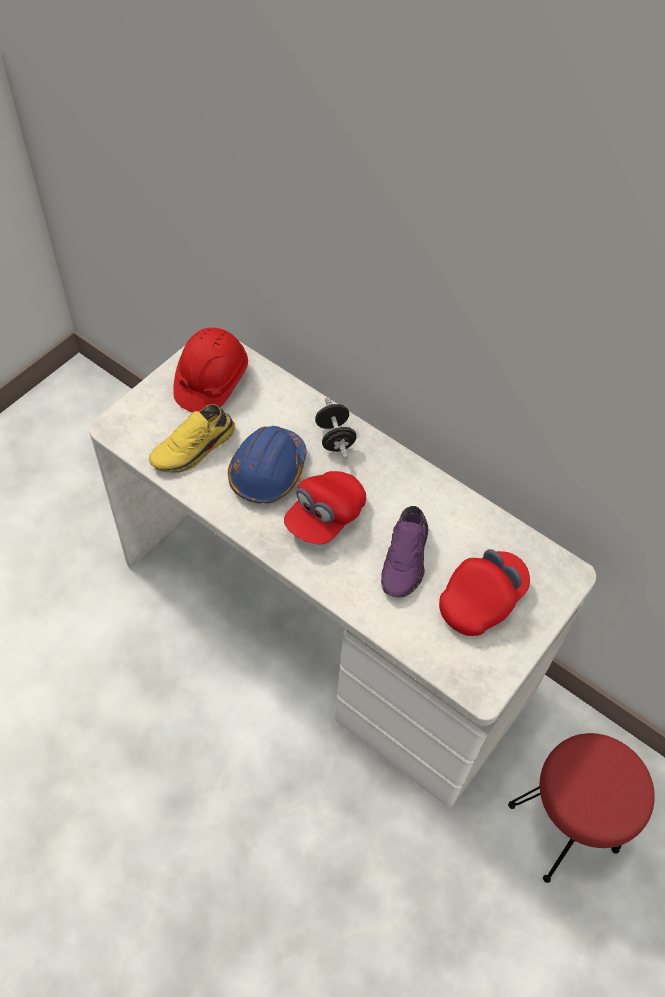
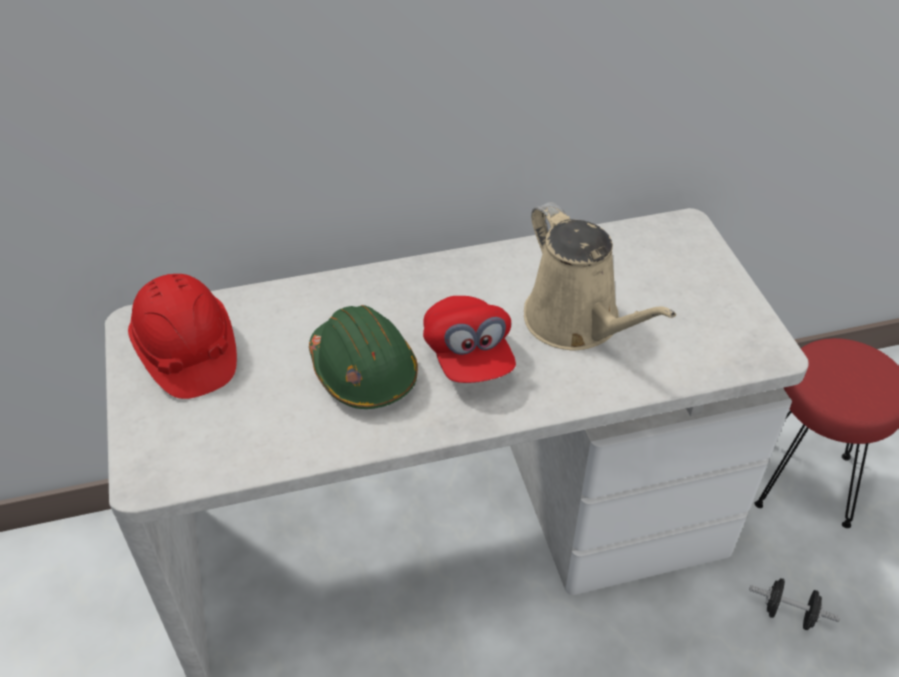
camera: 50 degrees left, 10 degrees down
(194, 449) = (264, 419): yellow shoe -> none
(268, 471) = (363, 371): blue hard hat -> green hard hat
(335, 438) = (376, 294): black dumbbell -> black dumbbell (788, 613)
(406, 559) = (577, 323): purple shoe -> beige watering can
(481, 600) = (670, 296): red cap -> none

